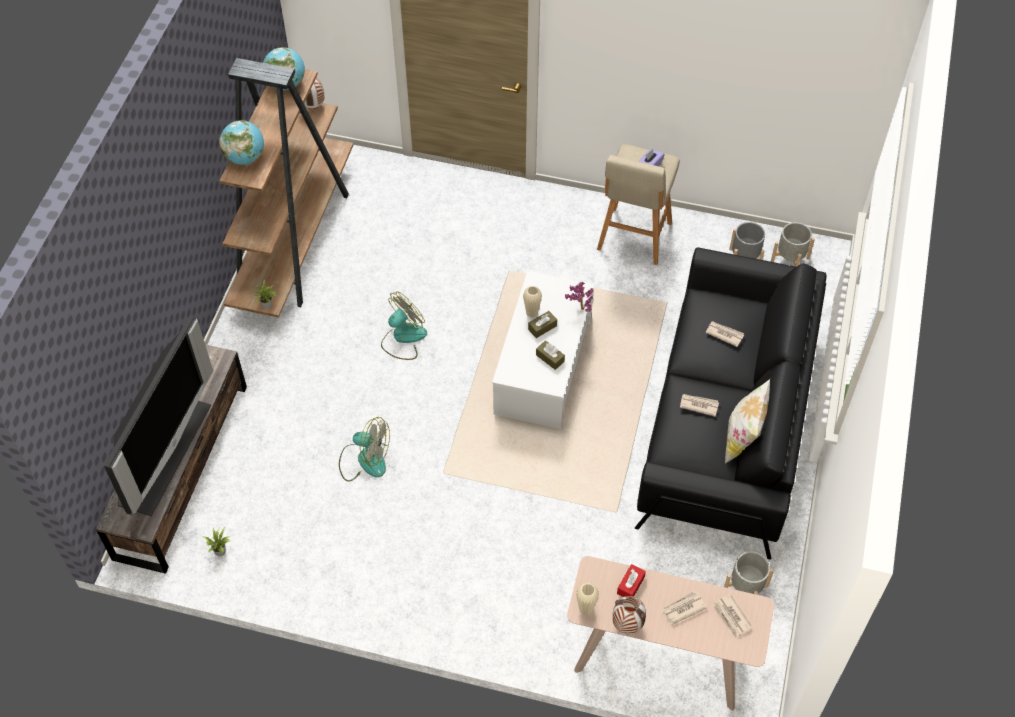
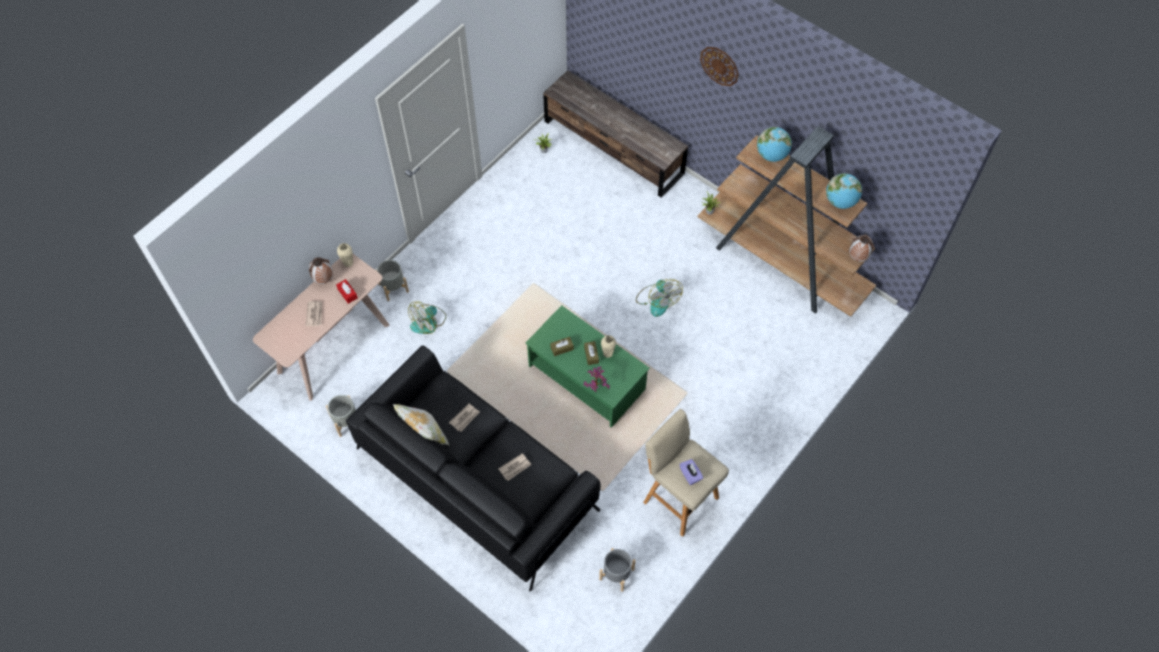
camera: 115 degrees right, 5 degrees up
(155, 200) = (719, 66): none -> wall clock
(162, 453) = (603, 112): television -> none
(364, 460) = (568, 243): fan -> fan (428, 322)
(543, 368) = (586, 377): white coffee table -> green coffee table
(731, 617) = (291, 338): newspaper -> none
(789, 260) = (599, 611): grey planter -> grey planter (394, 288)

